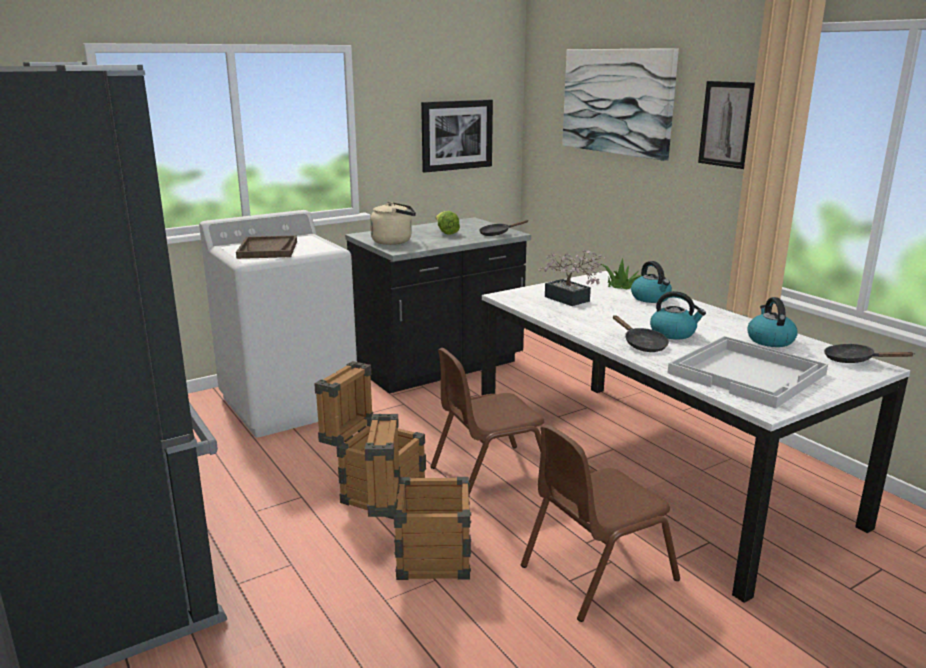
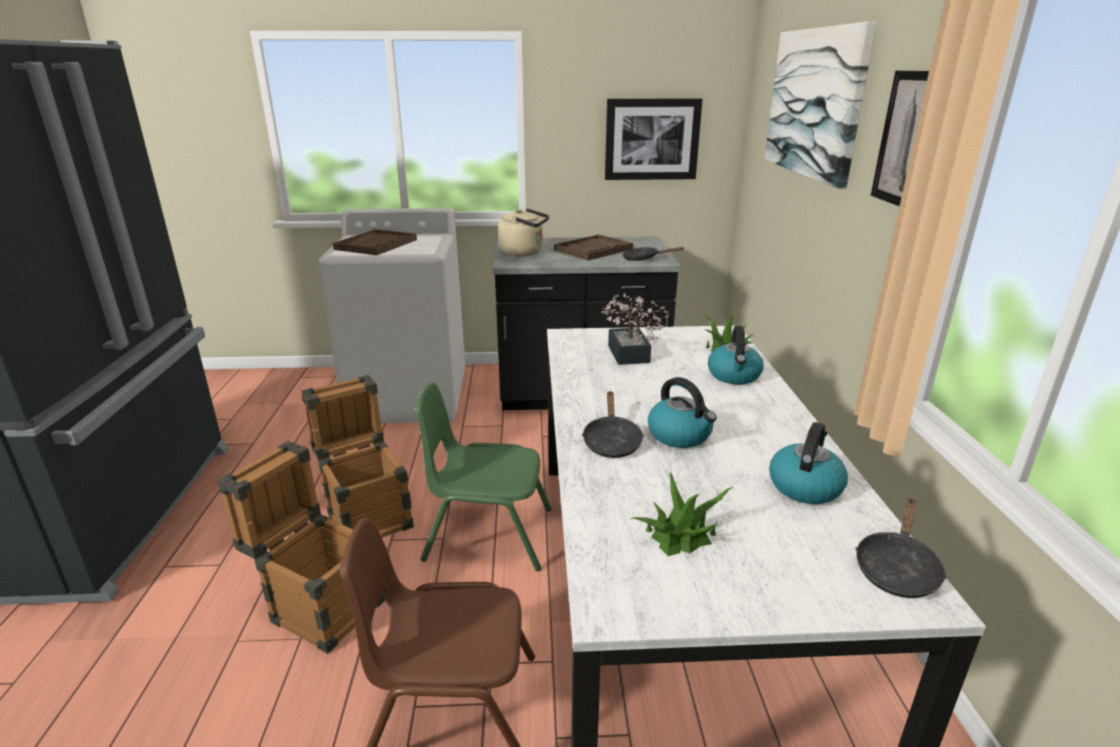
camera: 30 degrees right, 5 degrees up
(446, 232) = (593, 250): lettuce -> brown tray
(490, 475) = (488, 534): brown chair -> green chair
(748, 373) = (681, 534): white tray -> potted plant
(853, 360) = (896, 568): black frying pan -> black frying pan turned 120 degrees counterclockwise

